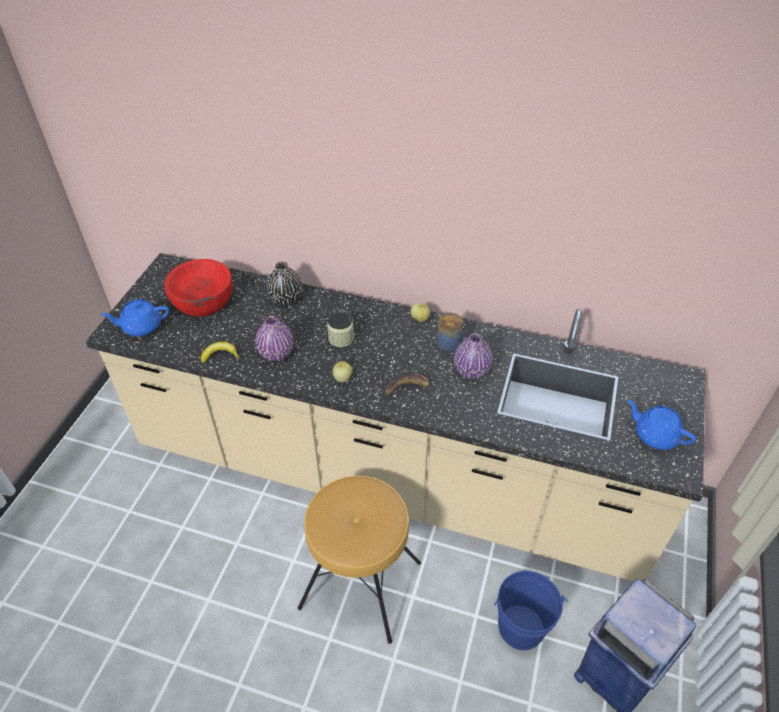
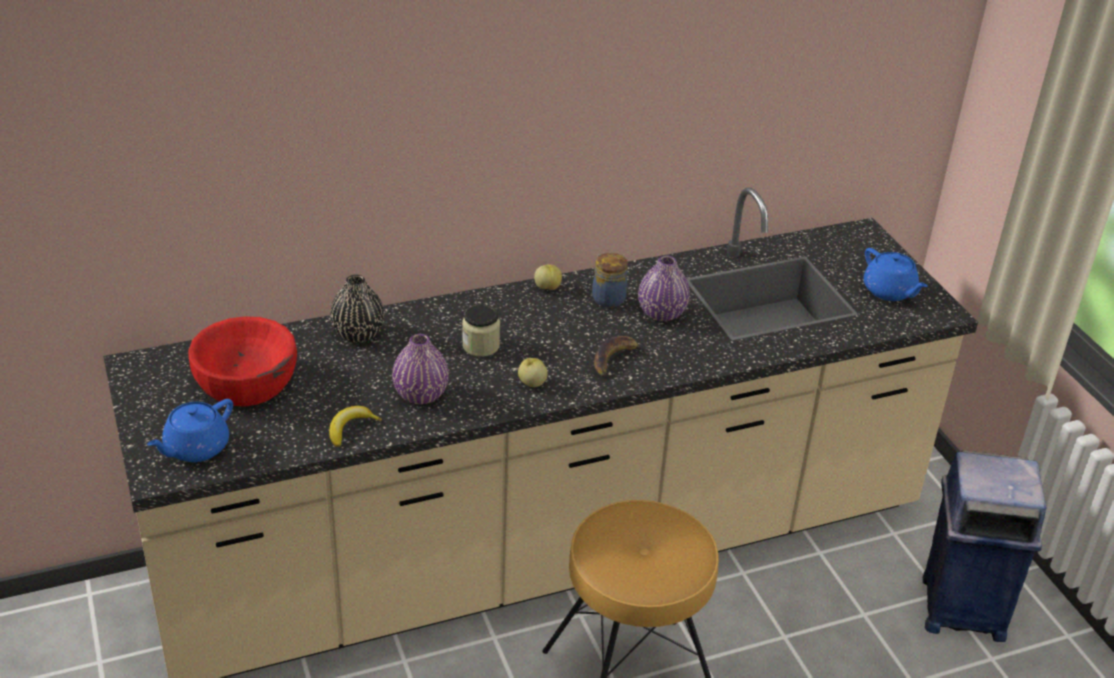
camera: 40 degrees left, 10 degrees down
(520, 627) = (837, 619): blue bucket -> none
(655, 435) = (890, 291): blue teapot -> blue teapot turned 120 degrees counterclockwise

